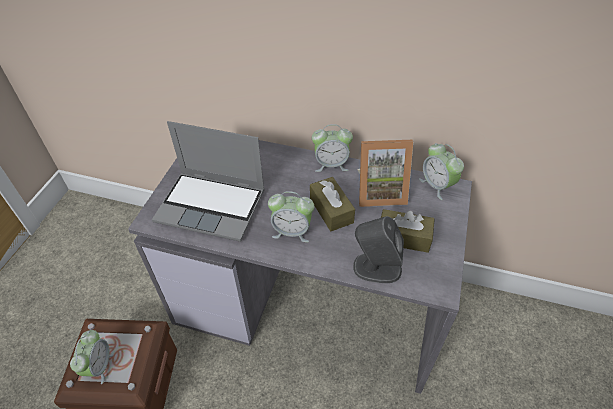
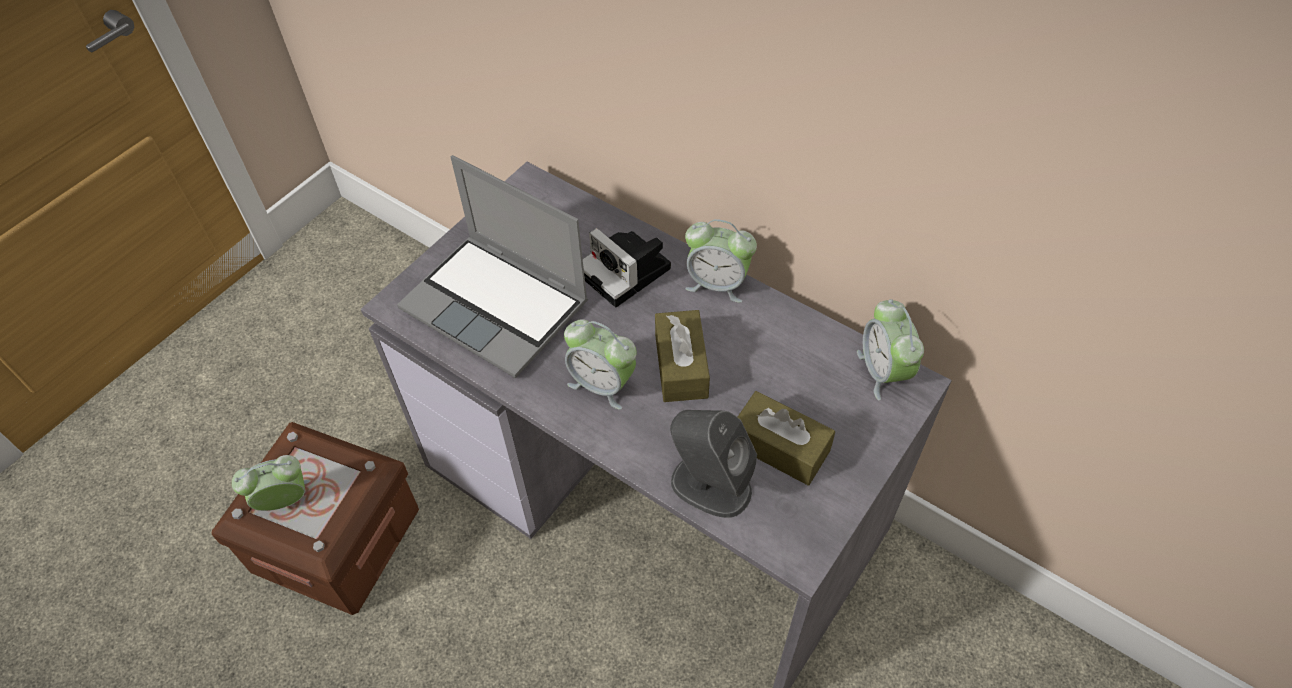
camera: 20 degrees right, 5 degrees up
(99, 366) = (285, 501): alarm clock -> alarm clock turned 135 degrees counterclockwise
(279, 170) = (627, 272): none -> camera
(380, 192) = (778, 356): picture frame -> none

